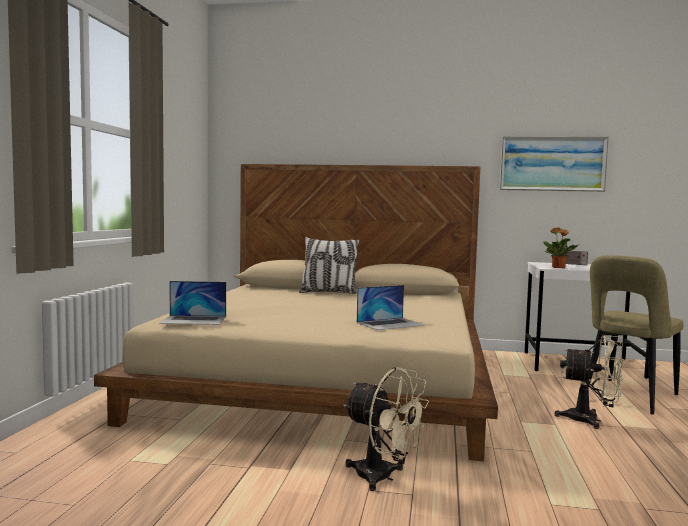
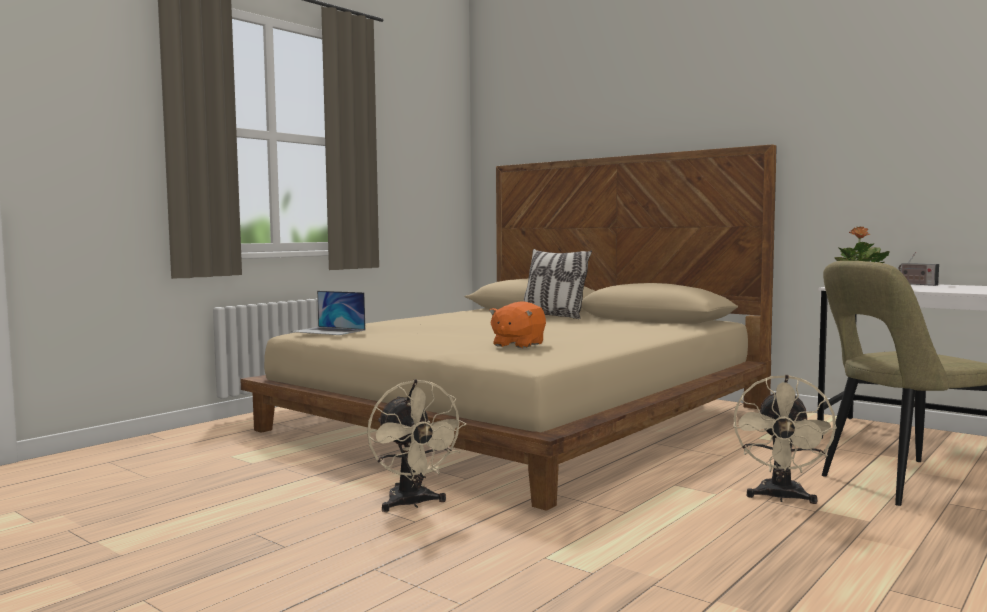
camera: 30 degrees right, 0 degrees up
(390, 324) = (518, 345): laptop -> orange plush toy
(552, 164) = (888, 131): picture -> none
(591, 420) = (781, 498): beige fan -> beige fan turned 60 degrees clockwise

